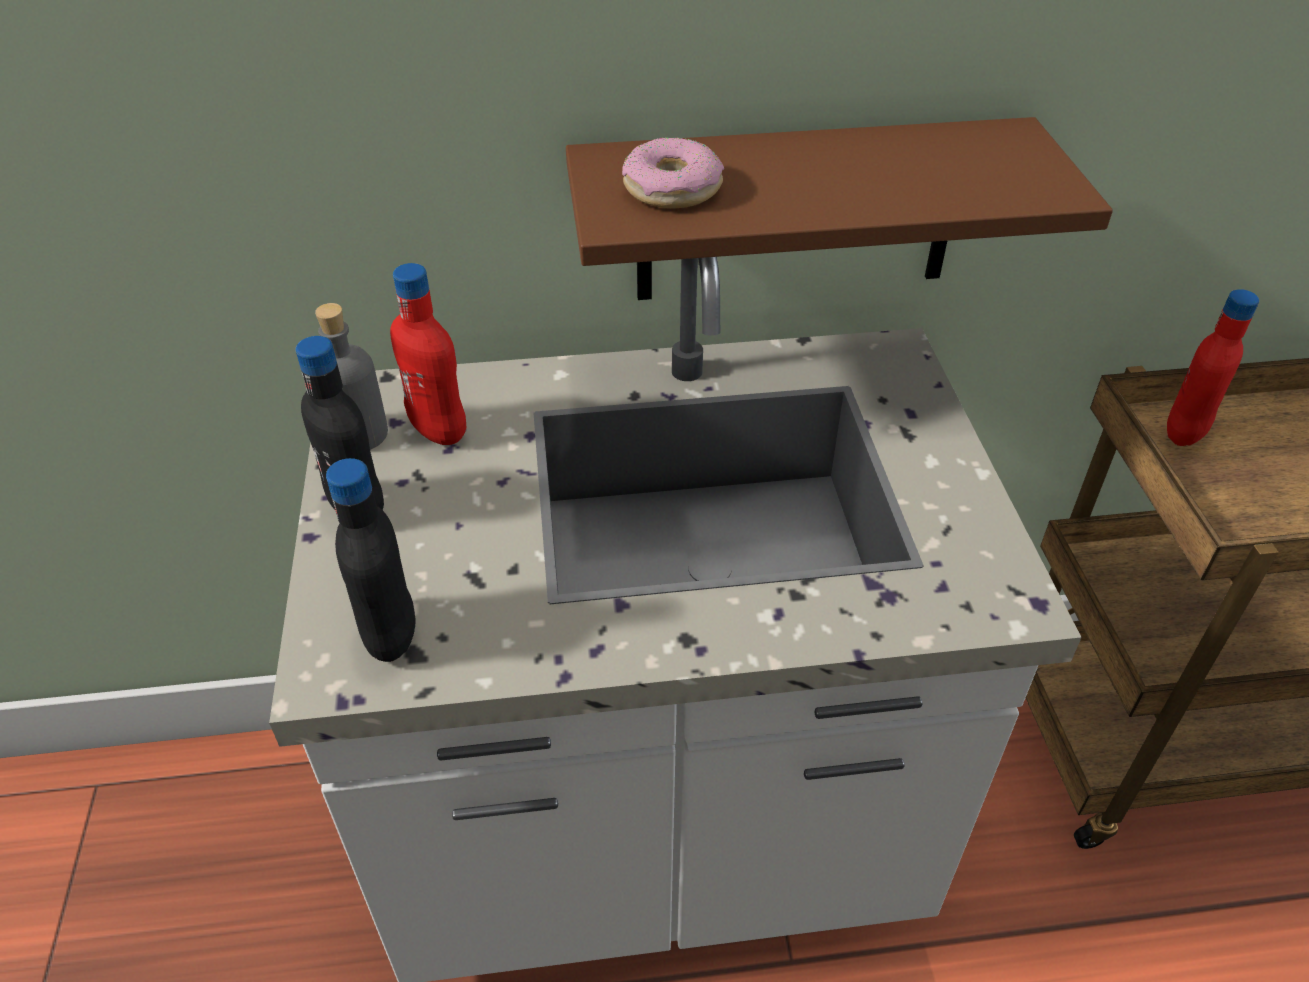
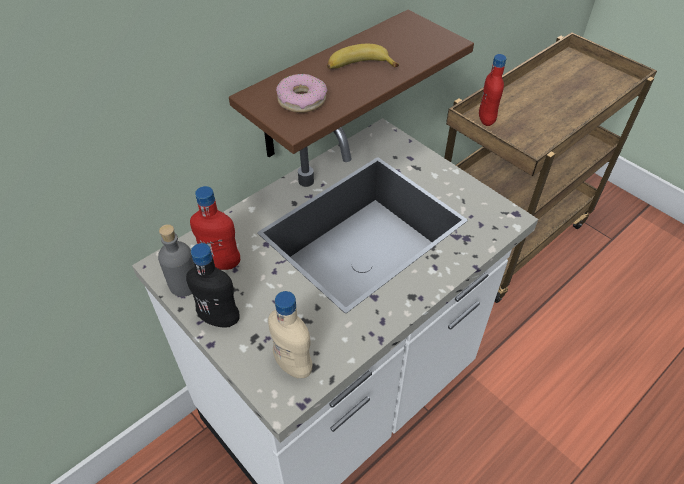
camera: 35 degrees left, 5 degrees up
(390, 634) = (293, 365): black bottle -> beige bottle
(831, 173) = (359, 66): none -> banana

